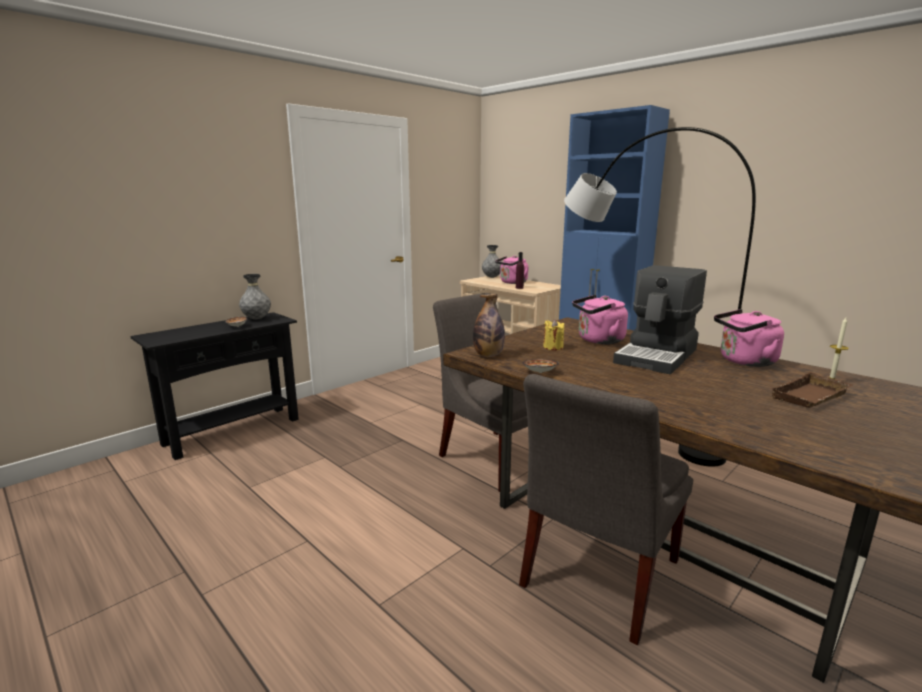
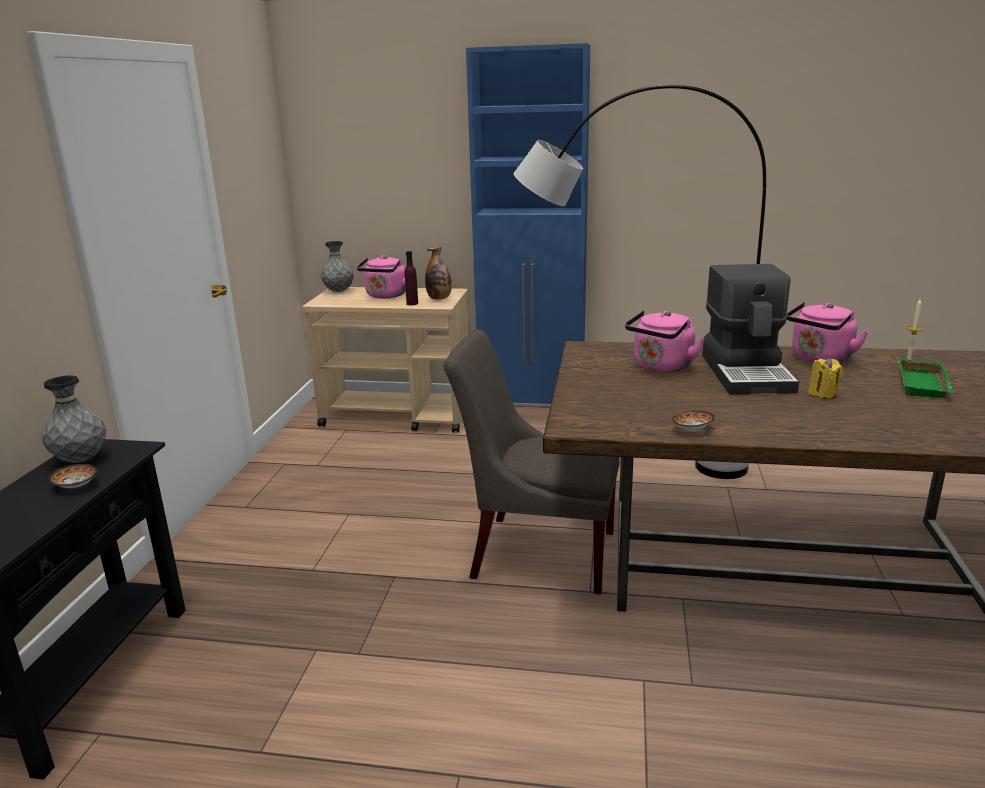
camera: 35 degrees left, 5 degrees up
(488, 355) = (598, 423): bottle -> bottle (439, 298)
(553, 347) = (638, 390): yellow candle -> yellow candle (823, 394)
(597, 576) = (789, 641): grey chair -> none
(811, 397) = (926, 385): brown tray -> green tray

